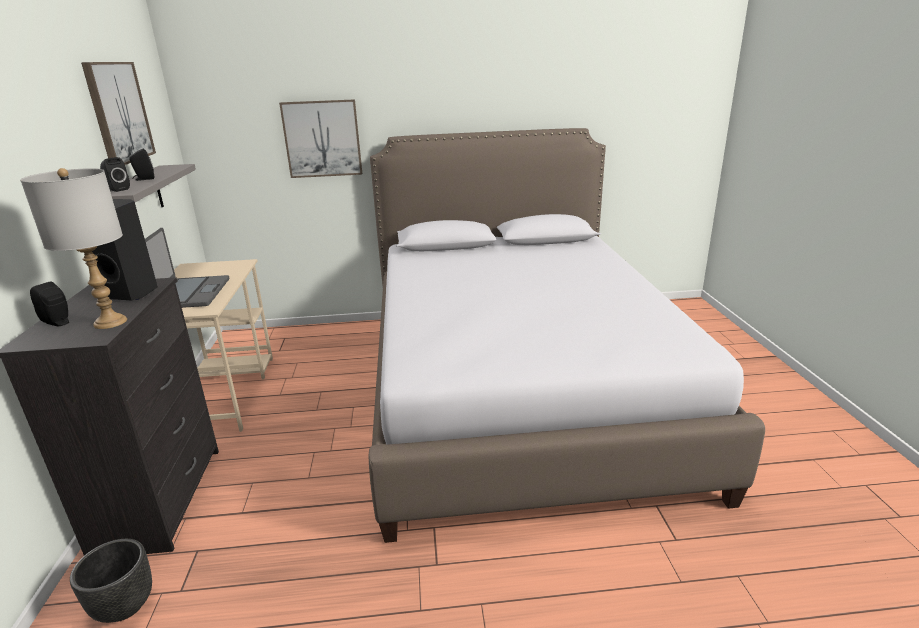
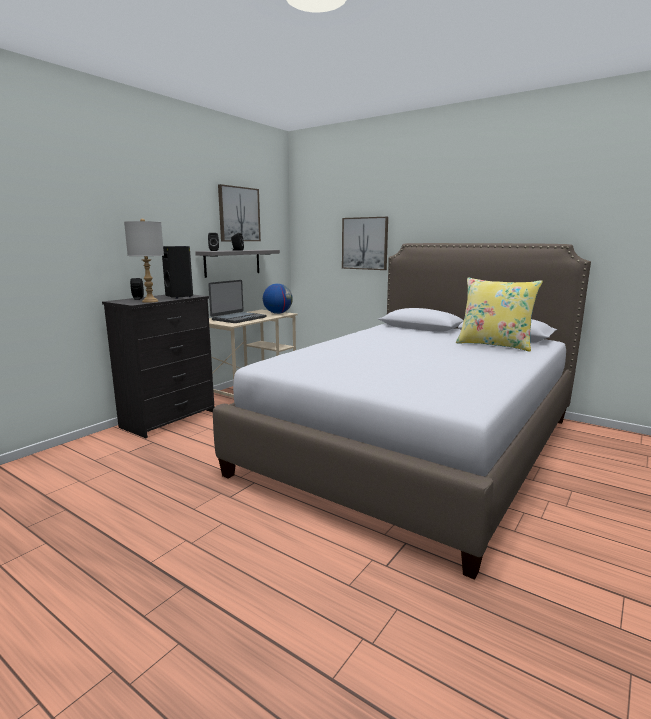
camera: 40 degrees right, 10 degrees down
(124, 606) = (106, 447): black planter -> none
(228, 266) = (278, 313): none -> globe
(561, 254) = (494, 345): none -> yellow pillow

